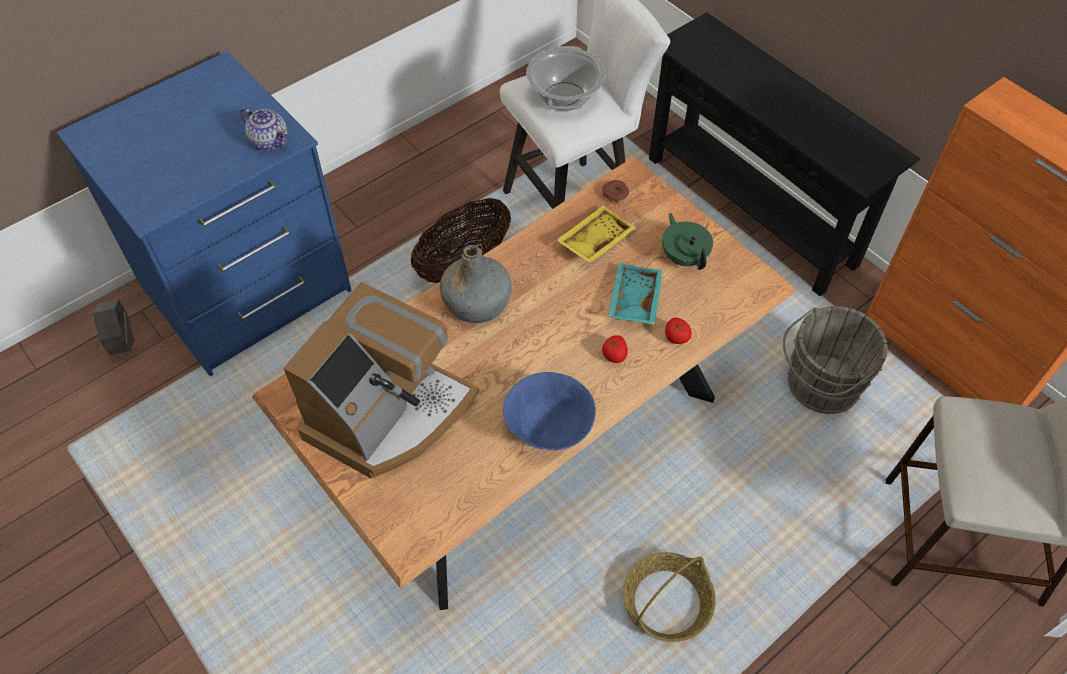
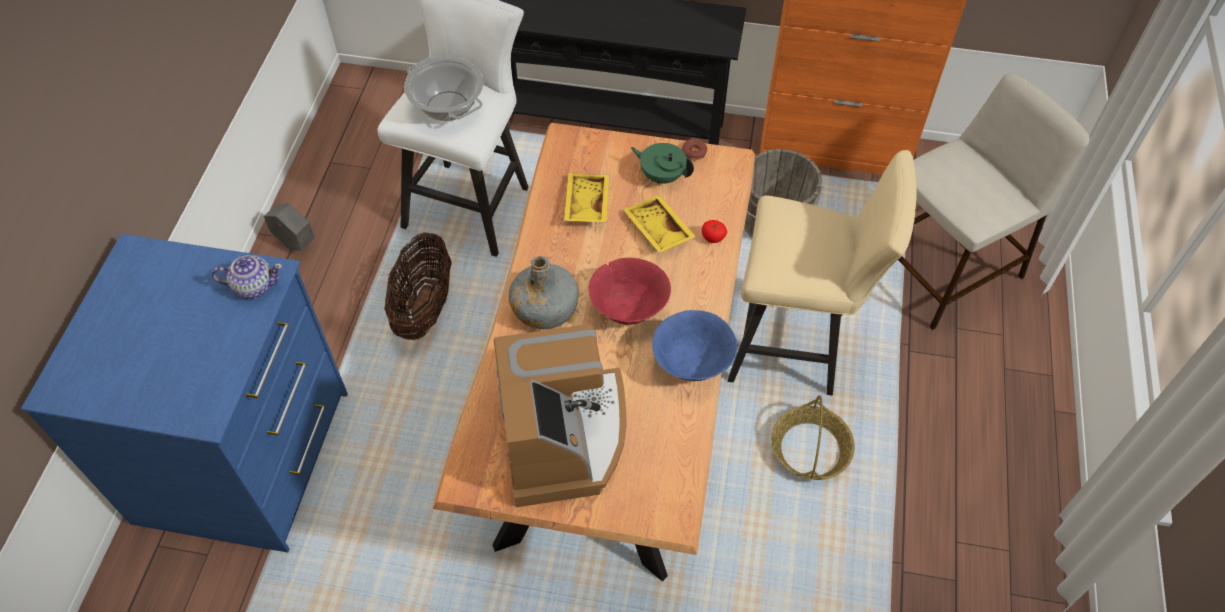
camera: 40 degrees left, 0 degrees up
(123, 343) = (169, 585): grey planter -> grey planter (295, 243)
(542, 349) = (628, 310): none -> red bowl
(614, 355) = (683, 279): tomato -> none
(615, 195) = (566, 160): donut -> donut (694, 152)
(633, 300) = (657, 230): turquoise tray -> yellow tray
(740, 505) = (796, 346): none -> beige stool

